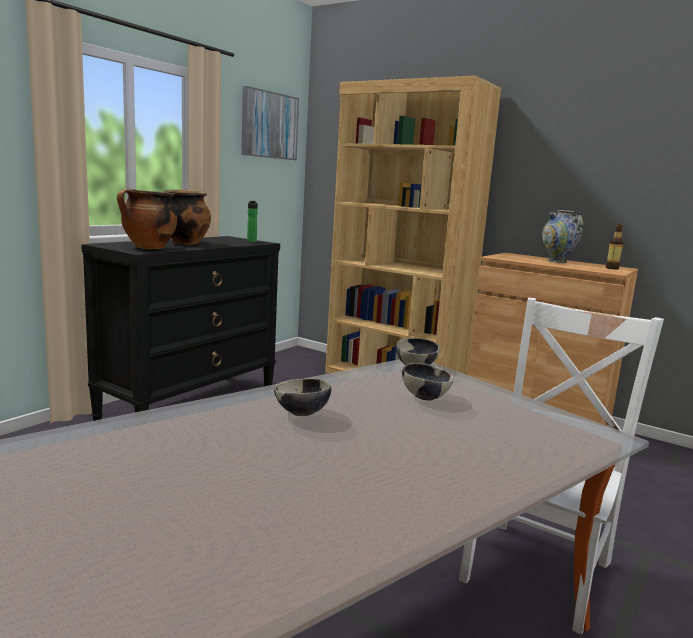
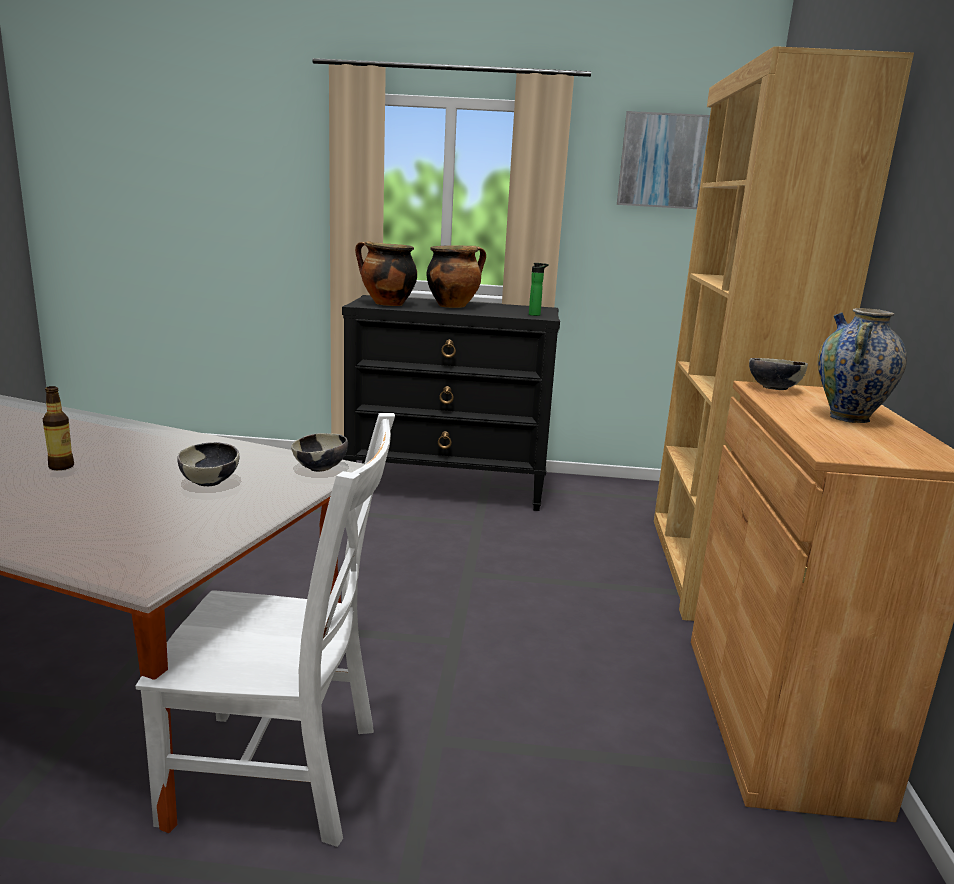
camera: 60 degrees right, 5 degrees up
(301, 413) = (118, 448): bowl -> bowl (773, 389)
(612, 268) = (895, 452): bottle -> bottle (61, 466)

